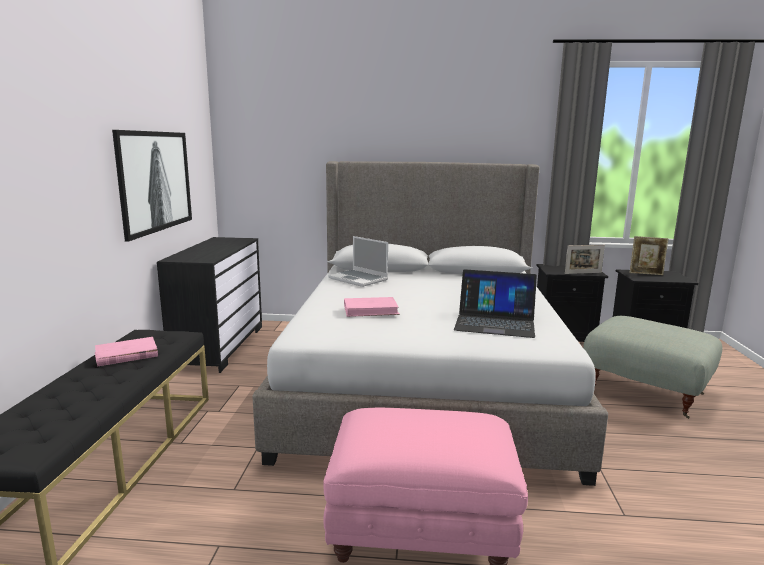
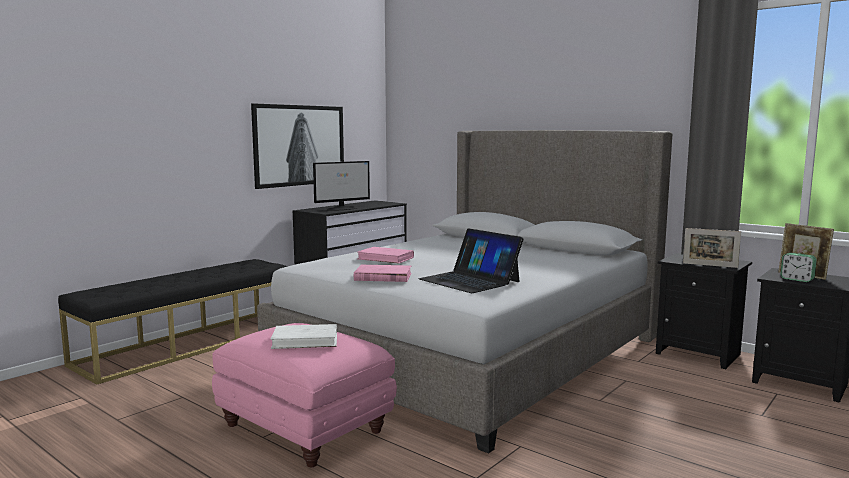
camera: 35 degrees right, 5 degrees down
(126, 355) = (220, 269): pink book -> pink book (382, 277)
(211, 252) = (342, 208): none -> monitor
(359, 279) = (441, 242): laptop -> none
(441, 433) = (305, 340): none -> white book
(646, 390) = (713, 413): grey ottoman -> none
(652, 278) = (797, 279): none -> alarm clock

